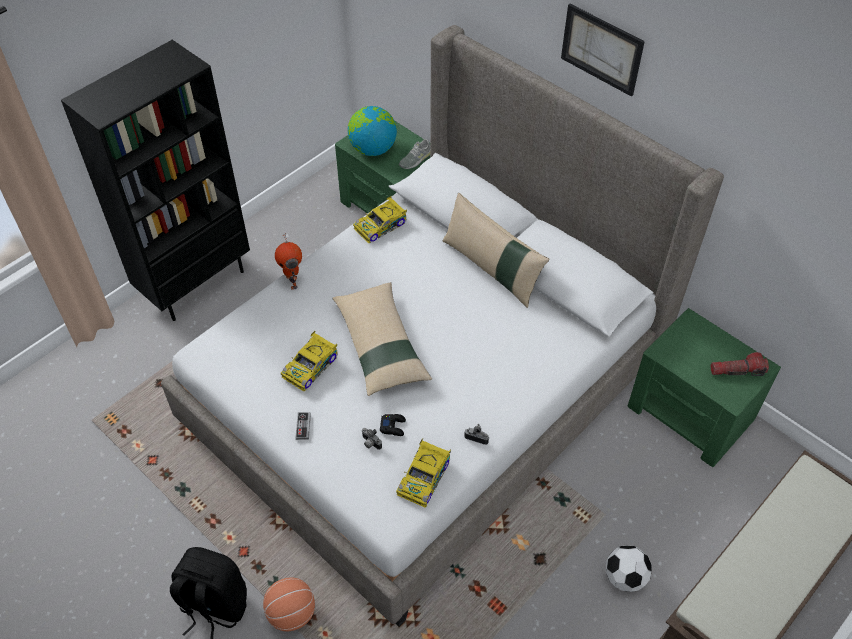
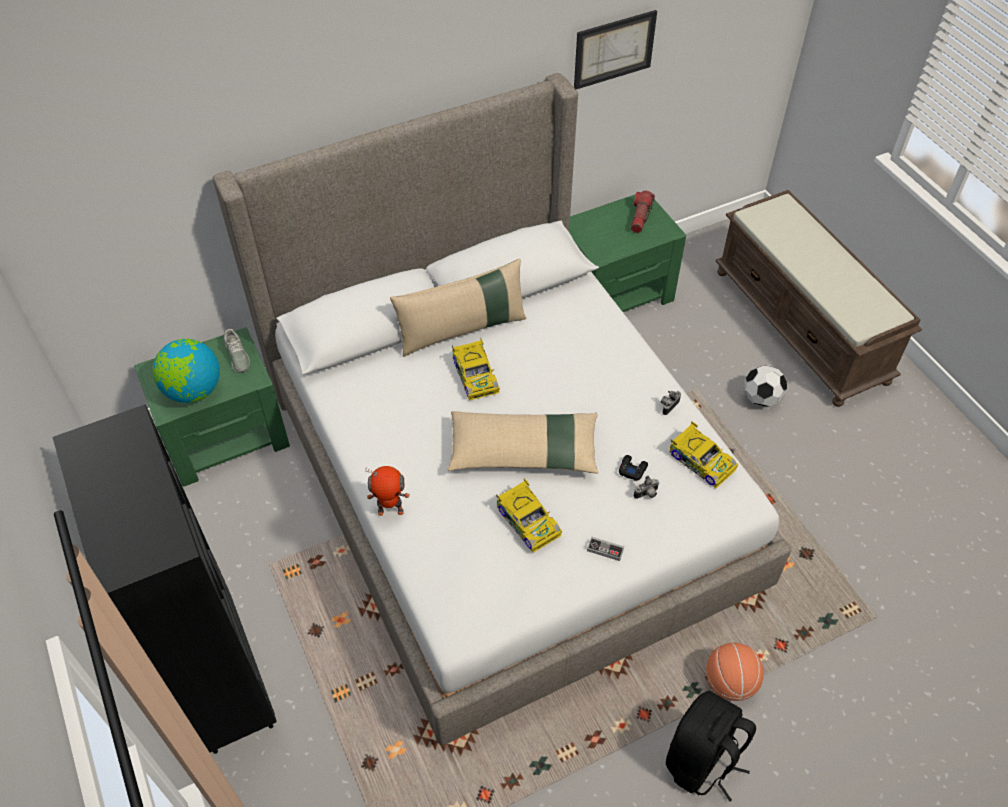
camera: 70 degrees left, 0 degrees up
(381, 225) = (348, 403): toy car -> toy car (475, 375)
(601, 49) = (399, 59): picture -> picture (614, 49)

